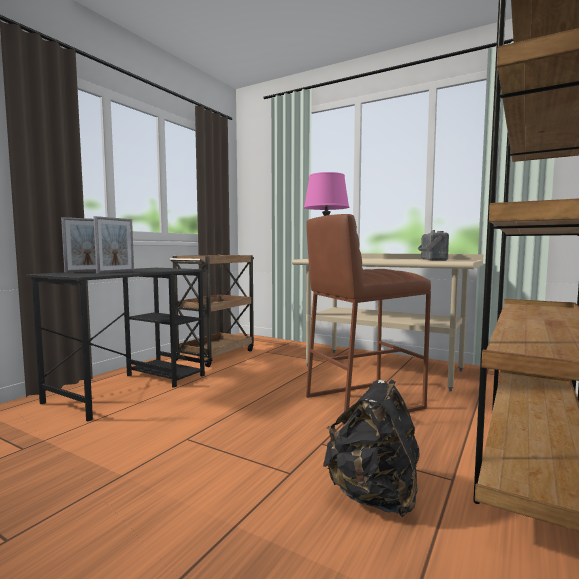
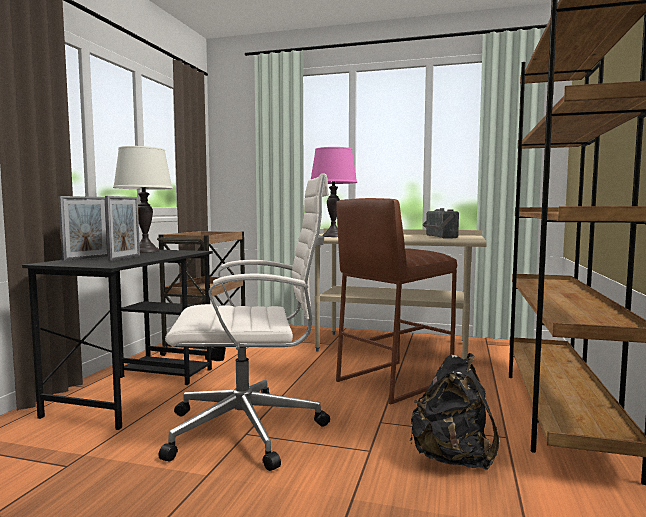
camera: 15 degrees left, 0 degrees up
(150, 268) = (146, 251): none -> white table lamp
(193, 436) = (250, 430): none -> white office chair

